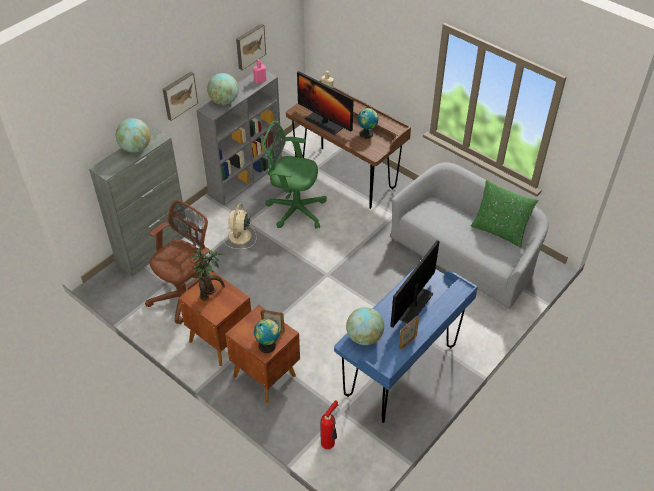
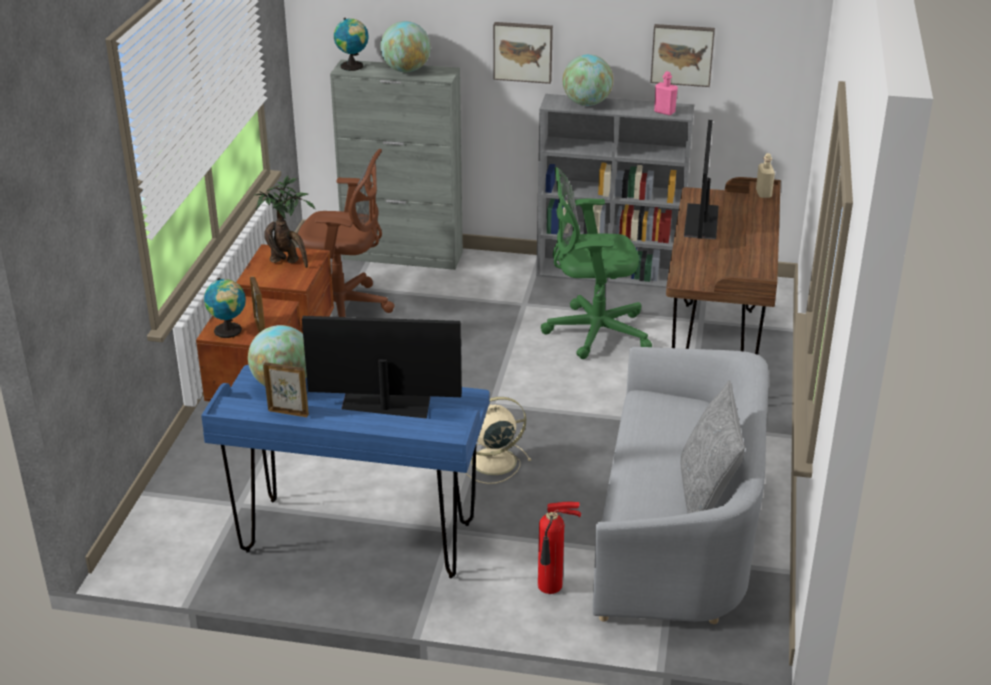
camera: 60 degrees right, 15 degrees down
(239, 237) = (490, 308): beige fan -> beige fan (491, 462)
(294, 209) = (592, 332): green office chair -> green office chair turned 75 degrees counterclockwise
(329, 443) = (175, 512): fire extinguisher -> fire extinguisher (551, 587)
(367, 133) = (724, 261): globe -> globe (353, 66)
(499, 231) = (706, 497): green pillow -> grey pillow

